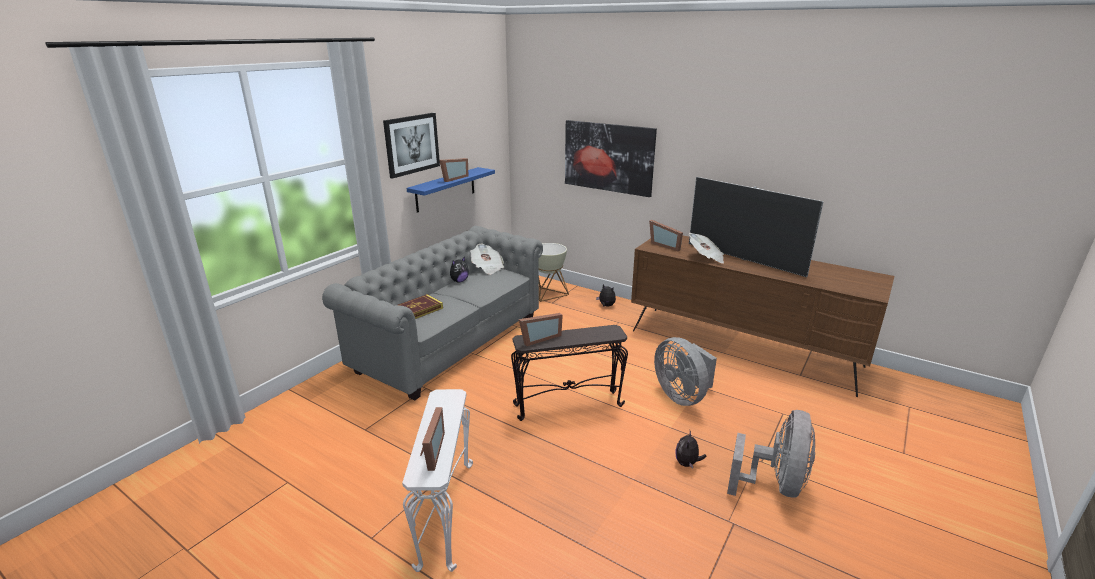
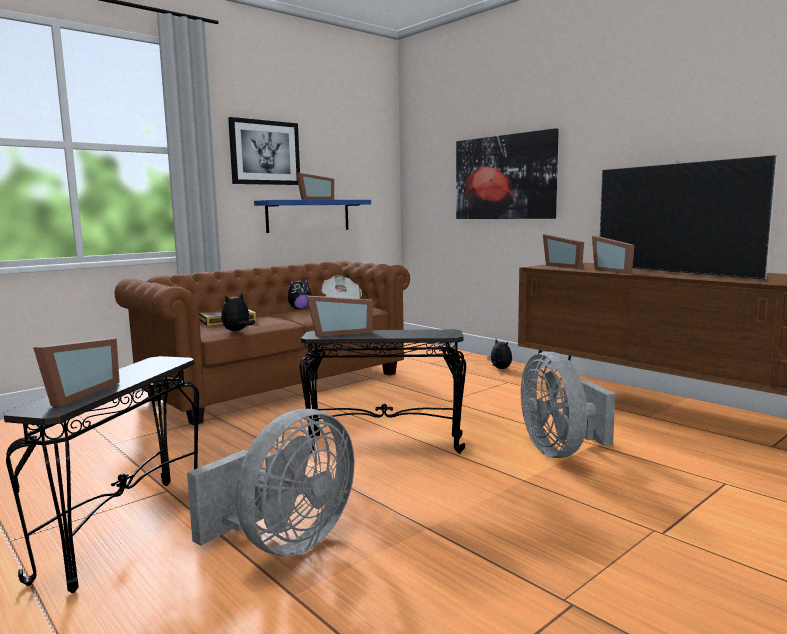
camera: 15 degrees right, 15 degrees down
(445, 513) = (127, 529): white side table -> black side table
(450, 344) = (279, 386): grey sofa -> brown sofa
(549, 294) = (432, 357): planter -> none
(687, 463) = (528, 521): plush toy -> plush toy (237, 331)
(706, 258) = (615, 271): newspaper -> picture frame
(774, 484) = (676, 564): grey fan -> grey fan (285, 543)

